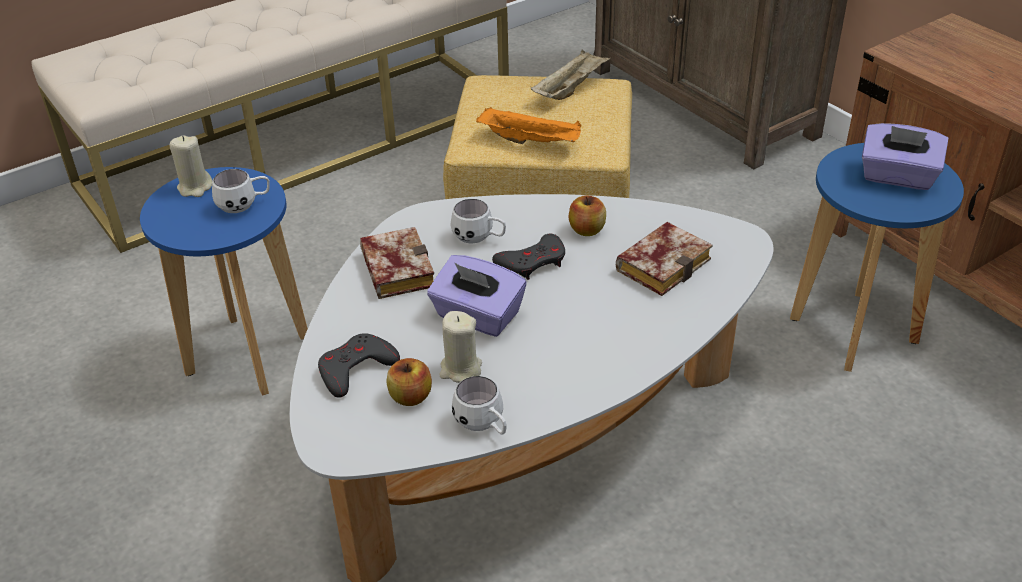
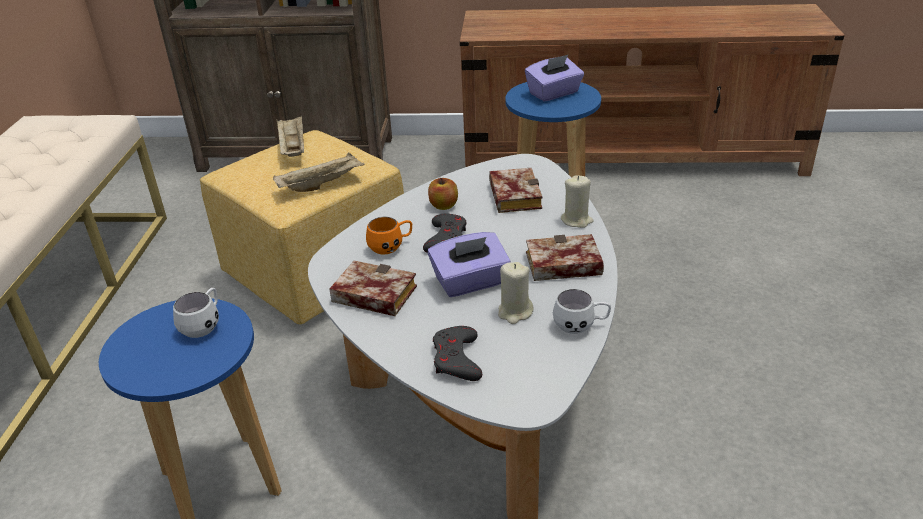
camera: 50 degrees left, 5 degrees down
(195, 187) = (134, 342): beige candle -> beige candle (576, 220)
(410, 397) = (516, 346): apple -> none
(479, 238) = (391, 247): white mug -> orange mug
(531, 141) = (321, 184): orange tray -> beige tray
(571, 362) = (560, 266): none -> book

